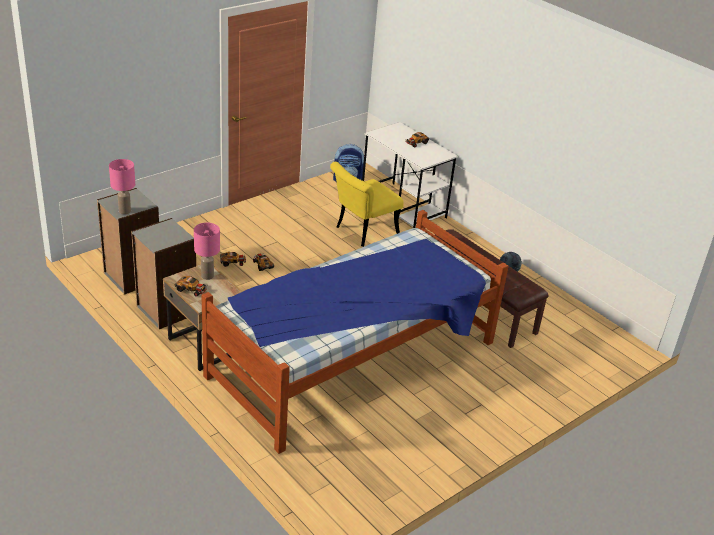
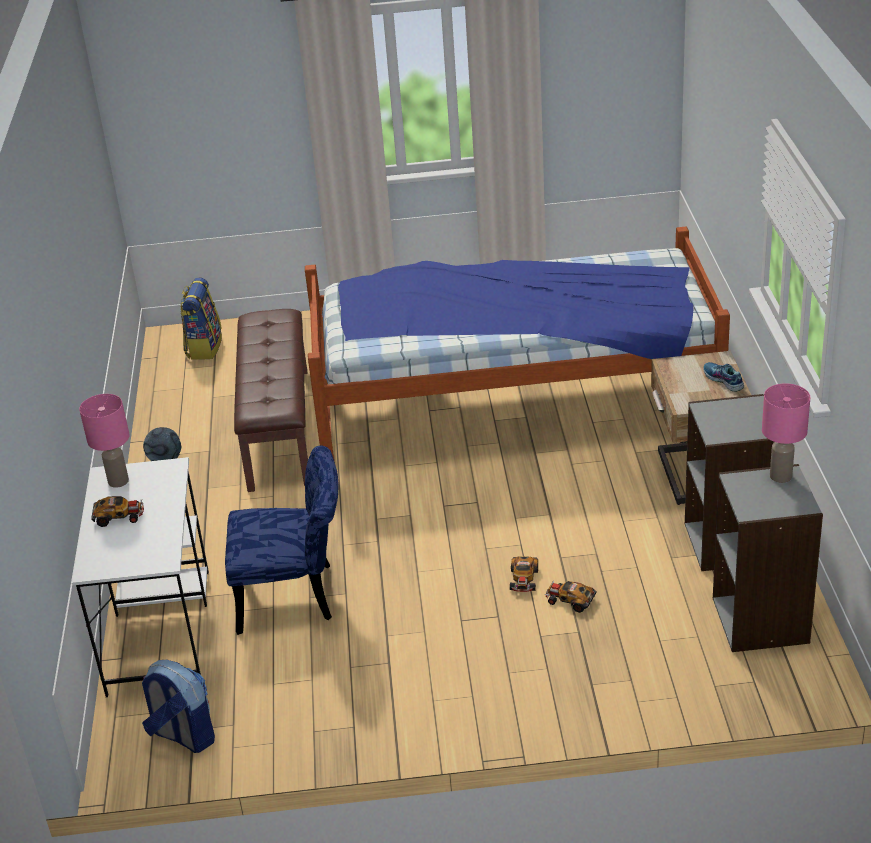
camera: 140 degrees left, 0 degrees up
(191, 289) = (723, 380): toy car -> shoe
(207, 276) = (690, 393): pink table lamp -> pink table lamp (119, 481)
(362, 231) = (296, 596): yellow chair -> blue chair
(596, 346) = (204, 347): none -> backpack

